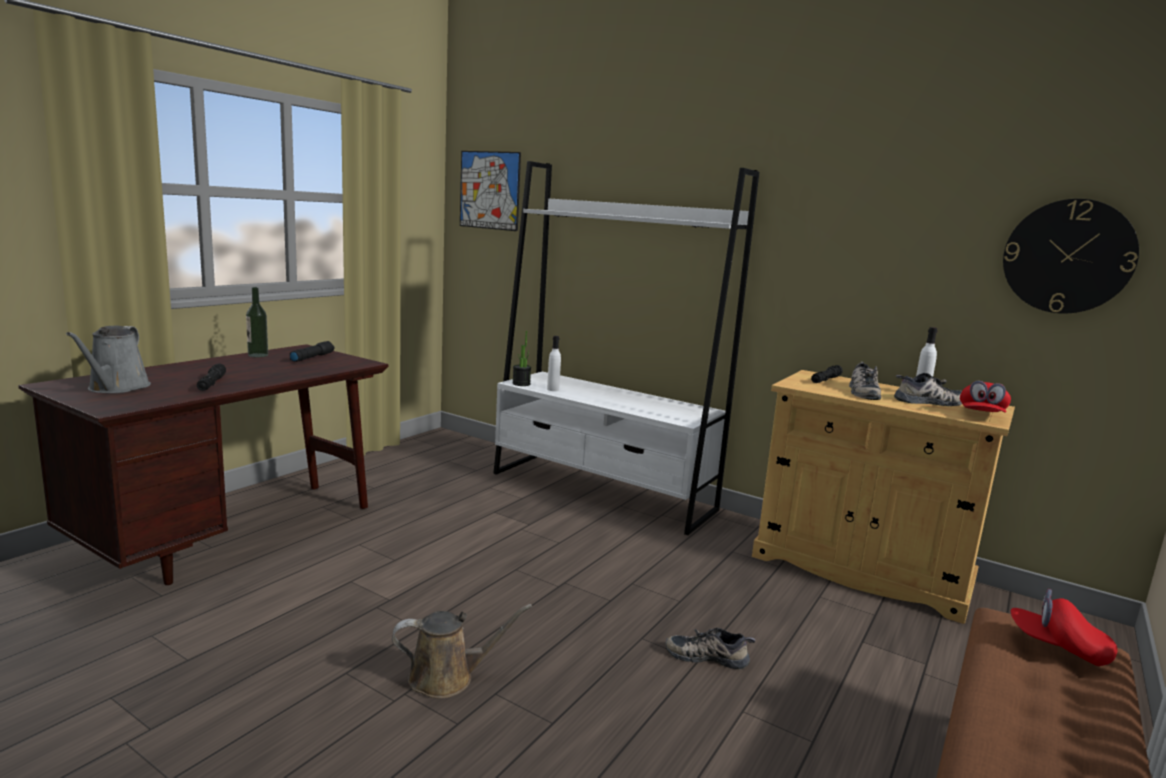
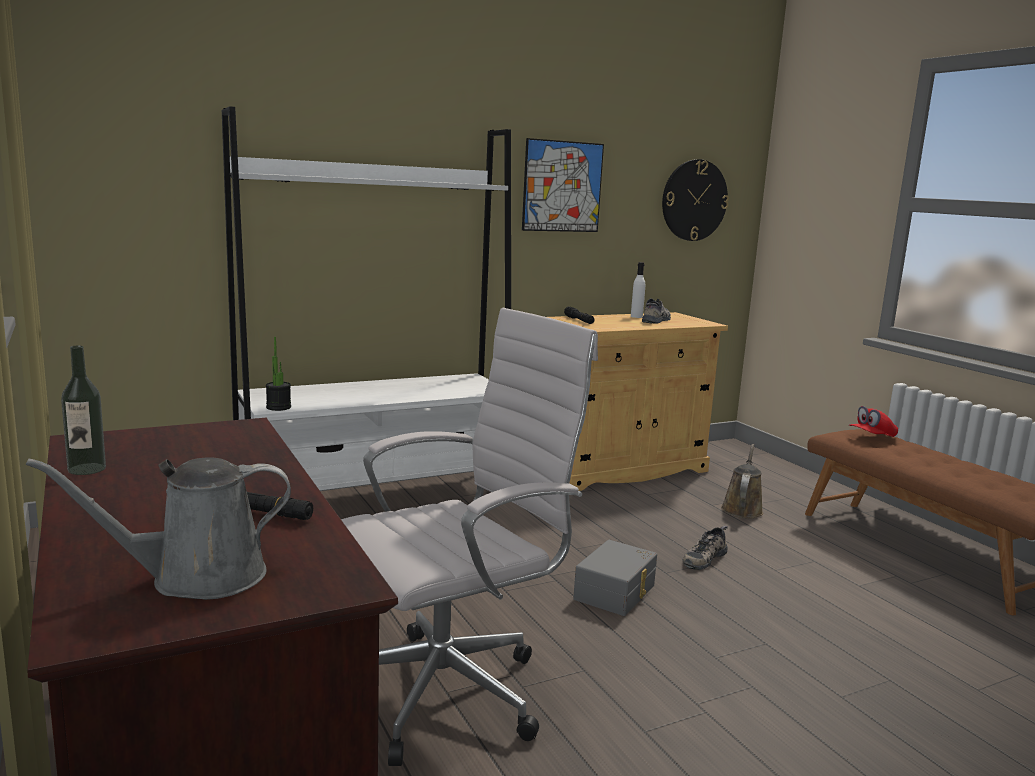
camera: 60 degrees left, 0 degrees up
(116, 388) = (197, 578): grey watering can -> grey watering can turned 135 degrees clockwise
(312, 357) = (162, 443): black flashlight -> none
(353, 582) = (450, 690): none -> white office chair
(448, 678) = (681, 674): brown watering can -> brown watering can (742, 508)
(489, 190) = (100, 142): picture -> picture (562, 186)
(553, 389) = (323, 402): white bottle -> none
(568, 619) = (616, 592): none -> grey storage box
(862, 392) = (620, 323): shoe -> none
(981, 416) = (697, 321): red cap -> none

